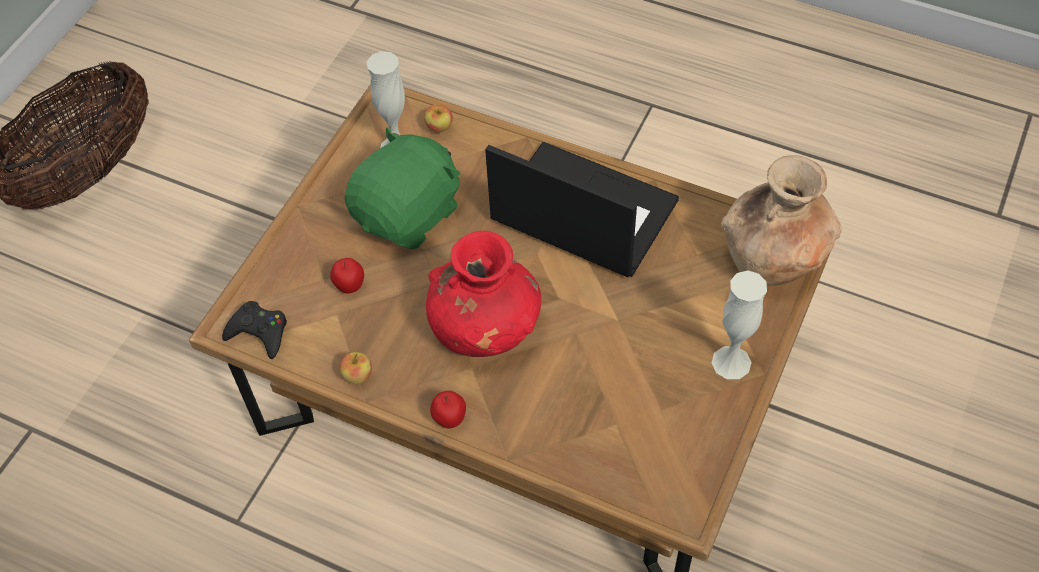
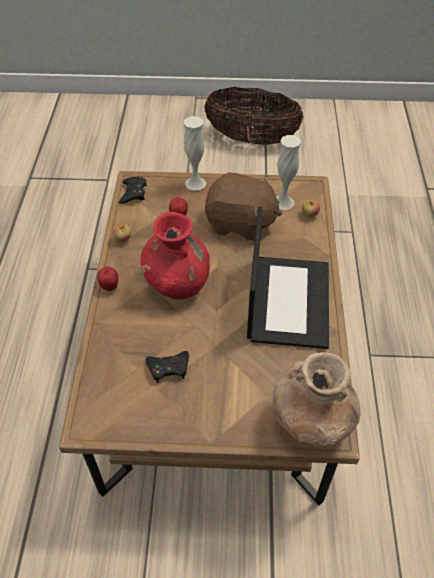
camera: 65 degrees right, 5 degrees down
(409, 214) = (240, 223): green plush toy -> brown plush toy
(632, 386) = (168, 368): none -> black game controller
(731, 362) = (210, 419): white vase -> white vase (195, 183)

